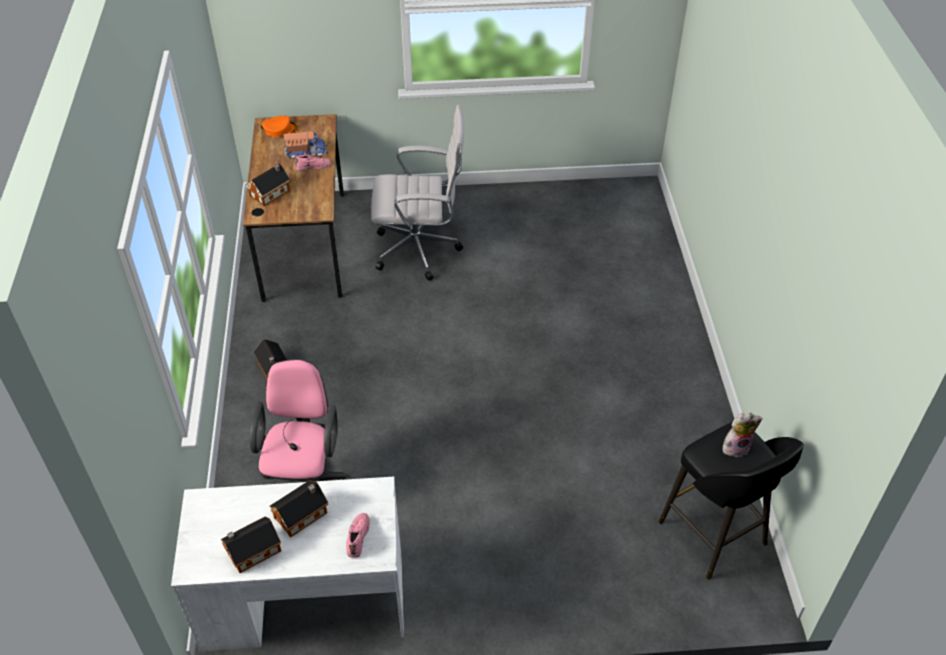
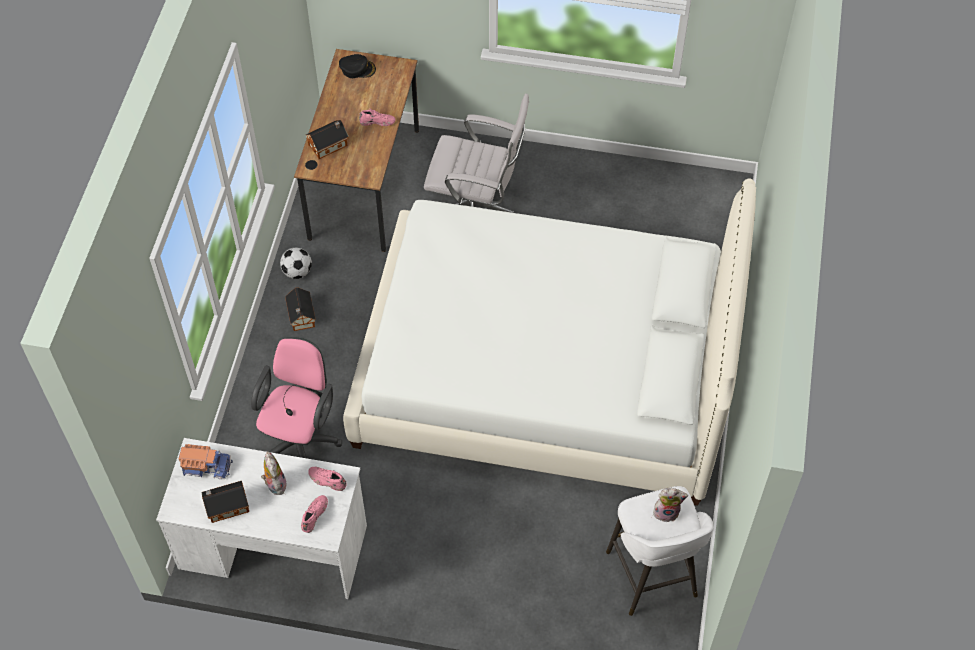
camera: 15 degrees right, 10 degrees up
(259, 331) = (297, 272): none -> football
(281, 129) = (357, 69): orange cap -> black cap
(303, 514) = (275, 484): toy house -> plush toy
(306, 152) = (375, 102): toy truck -> toy truck (206, 466)
(361, 497) = (327, 480): none -> pink shoe
(535, 370) = (546, 373): none -> white bed
(714, 535) = (652, 577): black stool -> white stool

